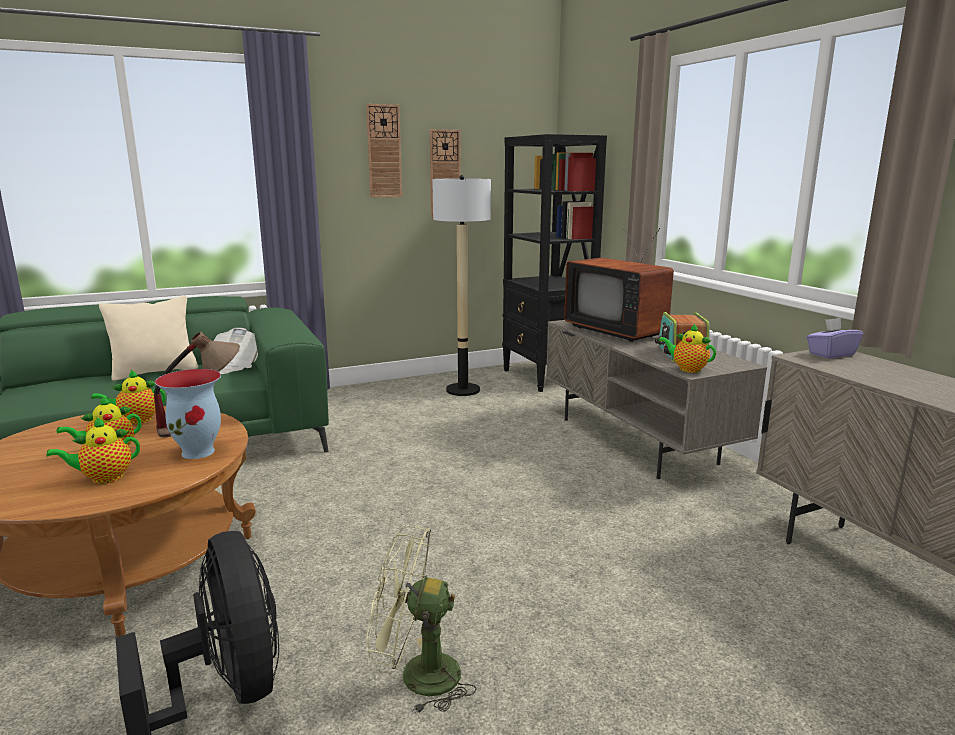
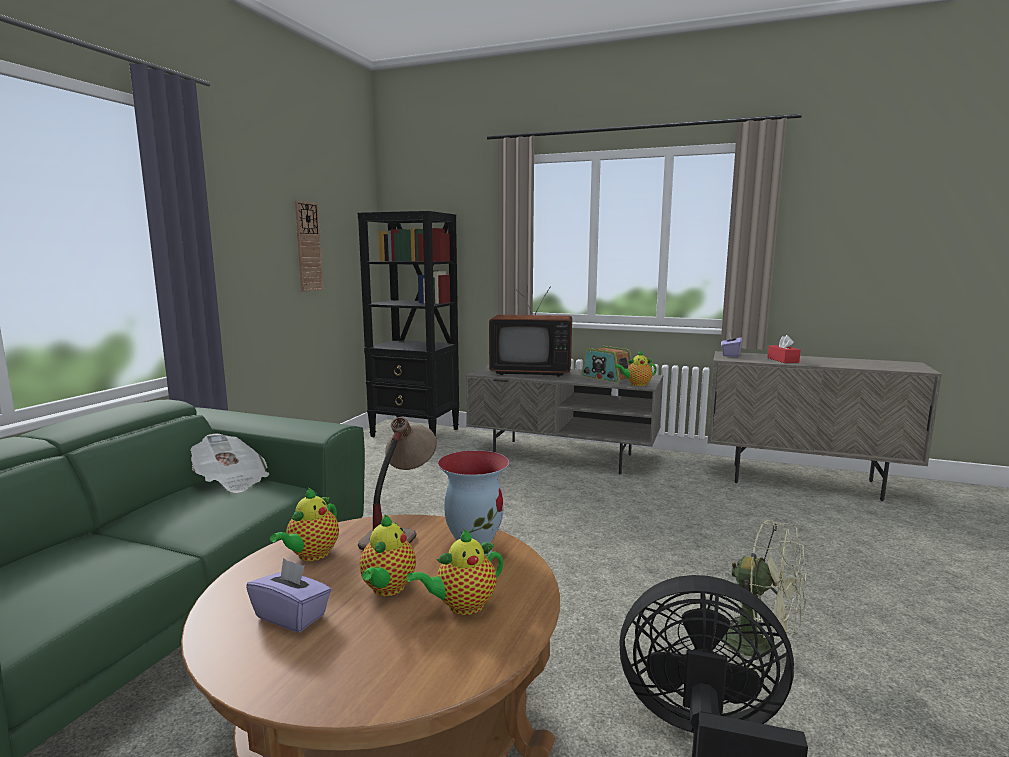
camera: 45 degrees left, 5 degrees down
(53, 445) = (292, 616): none -> purple tissue box
(103, 478) = (462, 606): teapot -> teapot turned 45 degrees clockwise
(155, 372) = (129, 518): beige pillow -> none
(384, 151) = (260, 221): wall clock -> none
(417, 676) = (759, 645): green fan -> green fan turned 105 degrees counterclockwise
(463, 390) = (370, 460): floor lamp -> none
(885, 377) = (782, 360): none -> red tissue box

